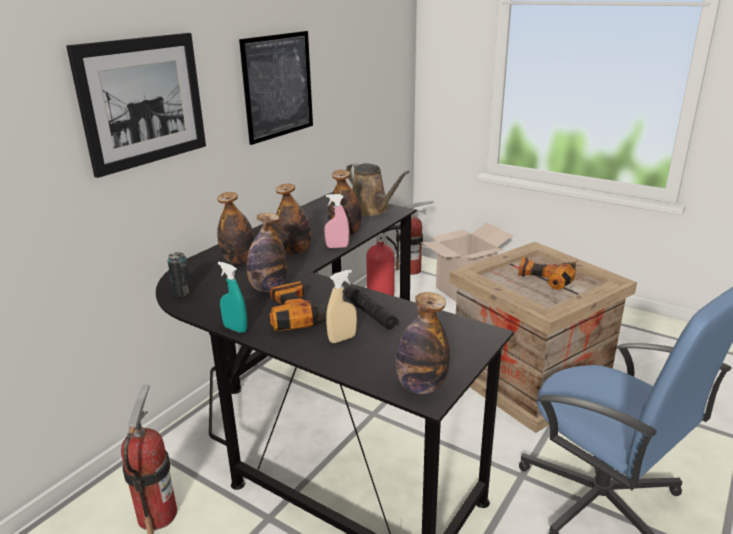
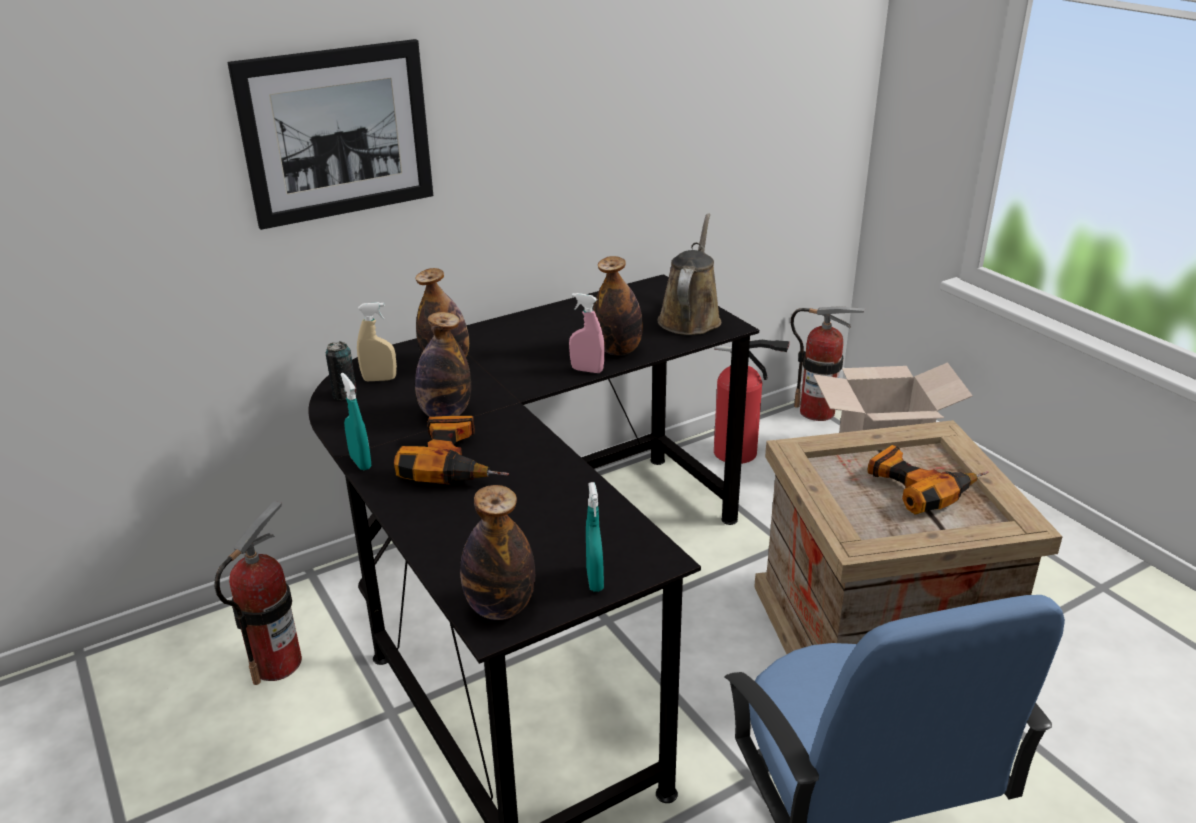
camera: 25 degrees right, 5 degrees up
(278, 86) = (573, 112): picture -> none
(295, 251) = (526, 364): bottle -> none
(342, 339) = (468, 512): beige spray bottle -> beige spray bottle (379, 379)
(370, 313) = (535, 485): black flashlight -> none
(371, 210) = (690, 318): brown watering can -> brown watering can turned 150 degrees counterclockwise
(462, 355) = (594, 580): none -> turquoise spray bottle

